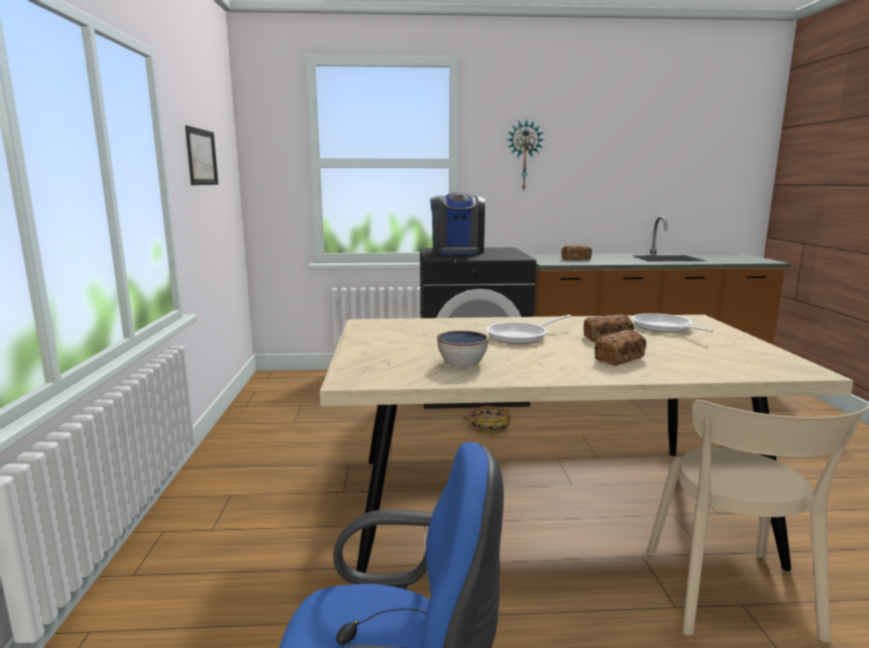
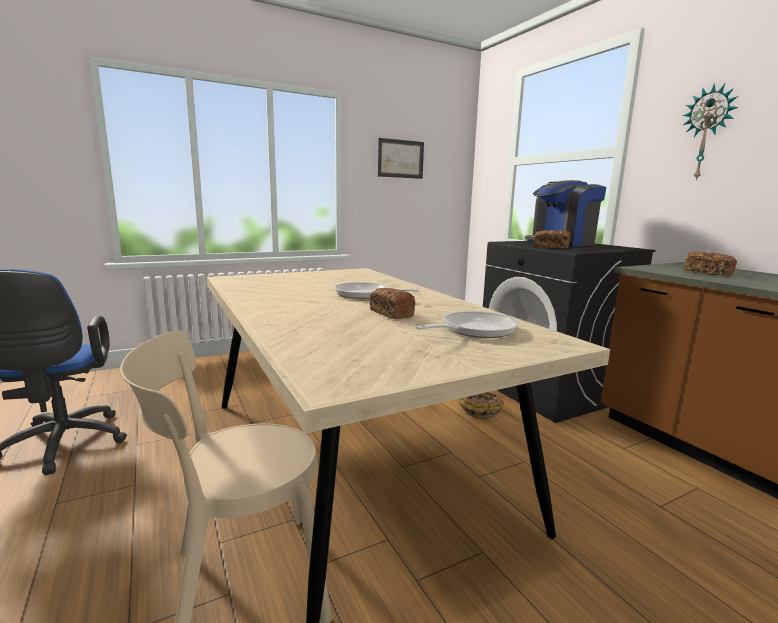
camera: 65 degrees right, 0 degrees up
(462, 363) = (274, 289): bowl -> none
(619, 359) = (317, 317): bread -> bread (550, 247)

